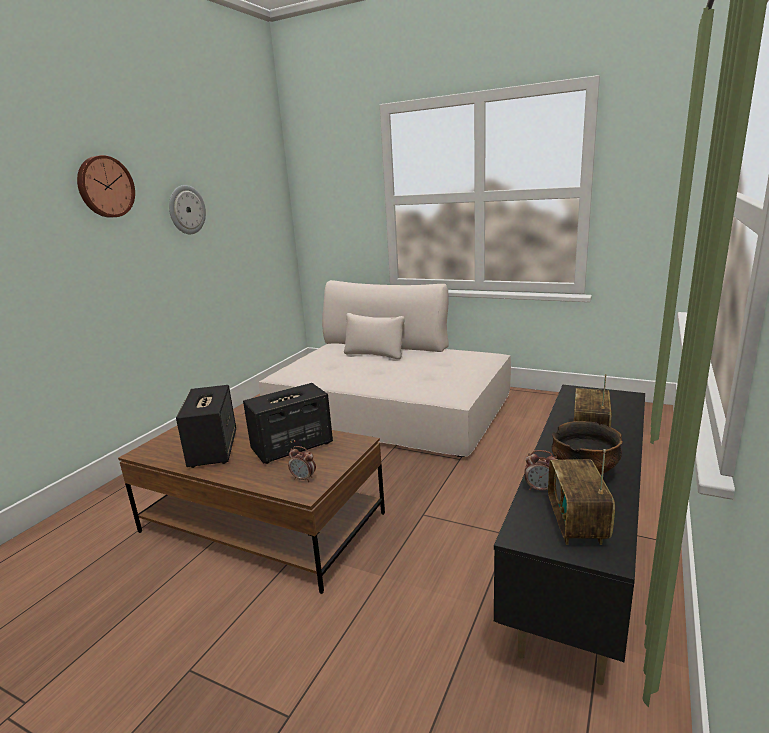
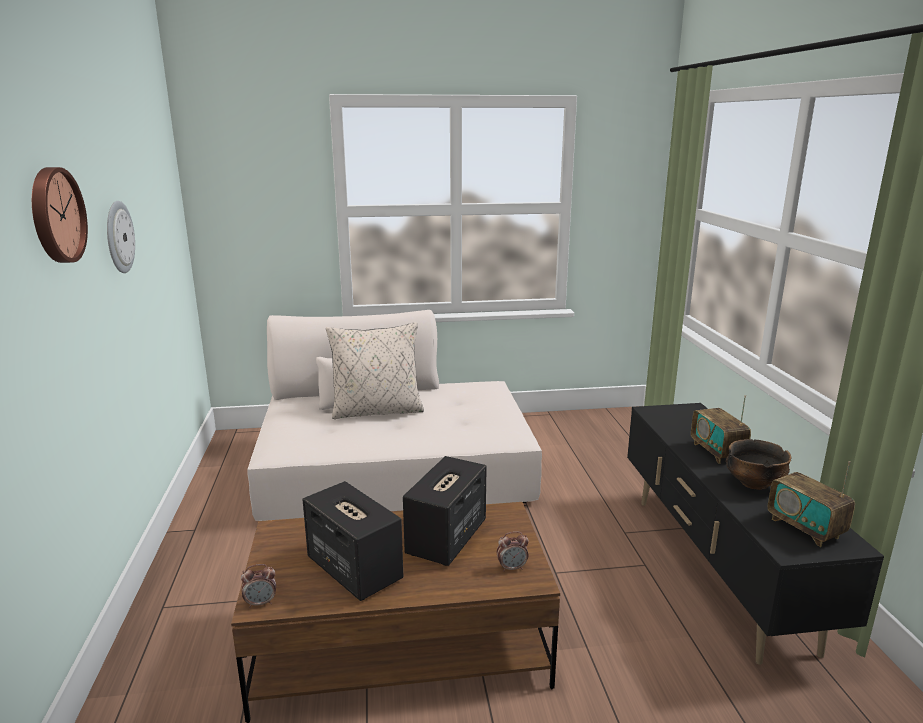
camera: 35 degrees left, 0 degrees up
(377, 360) = (377, 411): none -> beige pillow
(540, 489) = (747, 508): alarm clock -> alarm clock (261, 603)

